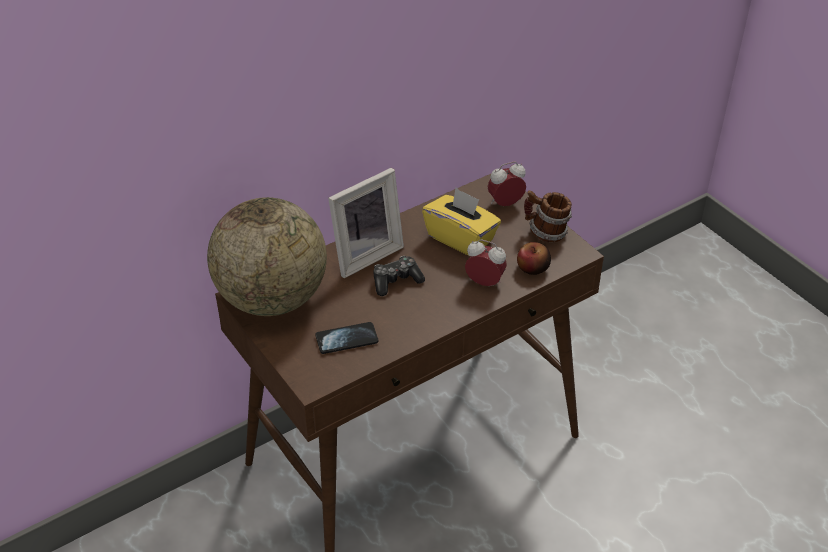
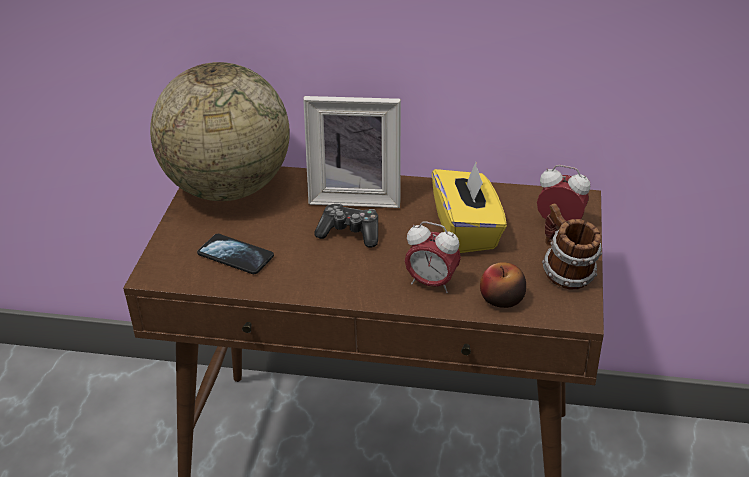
camera: 45 degrees right, 5 degrees down
(485, 282) = (431, 283): alarm clock -> alarm clock turned 135 degrees clockwise

